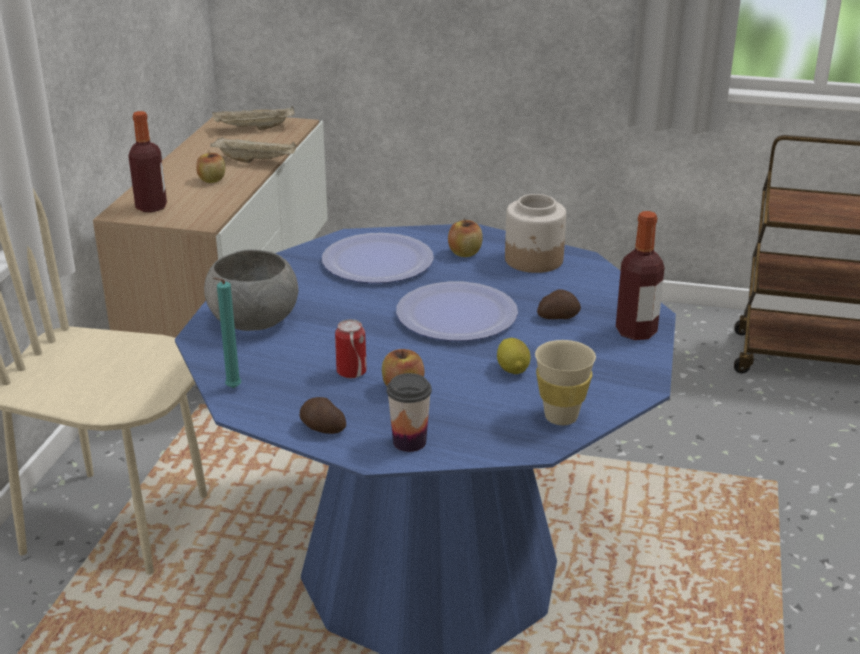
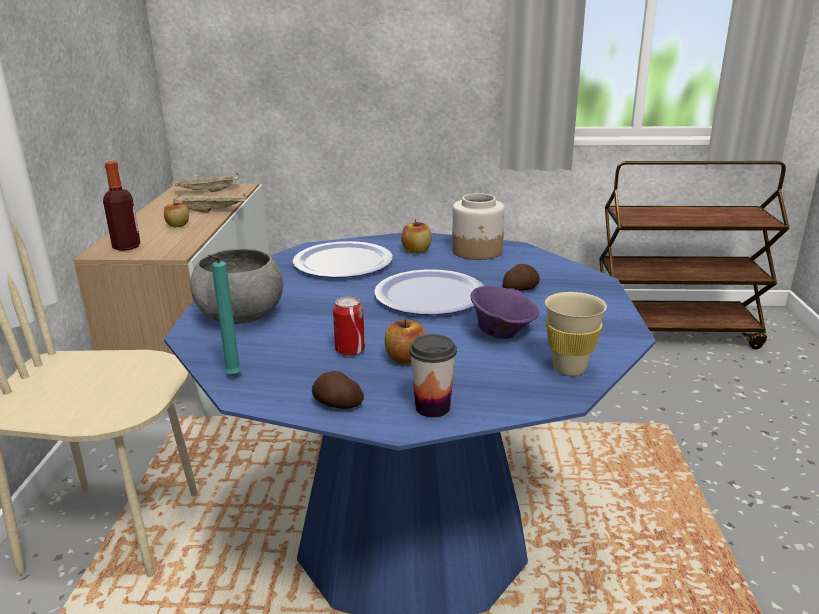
camera: 10 degrees left, 5 degrees down
(513, 369) = (502, 333): lemon -> purple bowl
(636, 332) = (593, 294): bottle -> none

